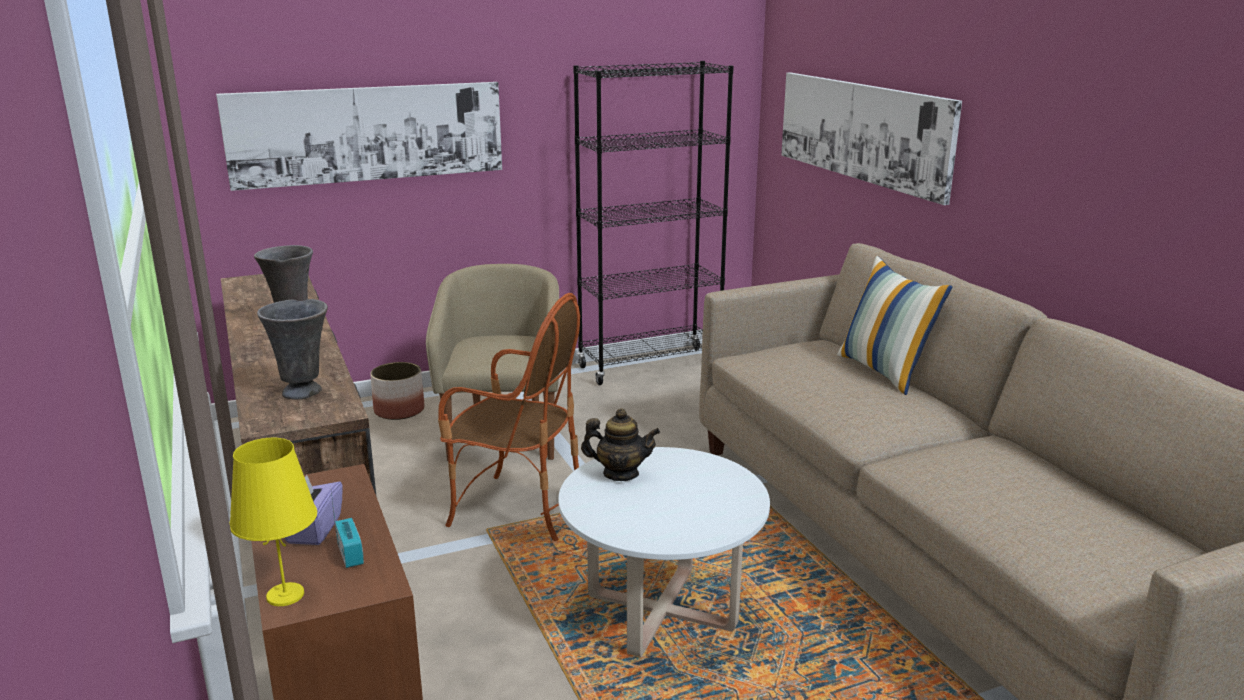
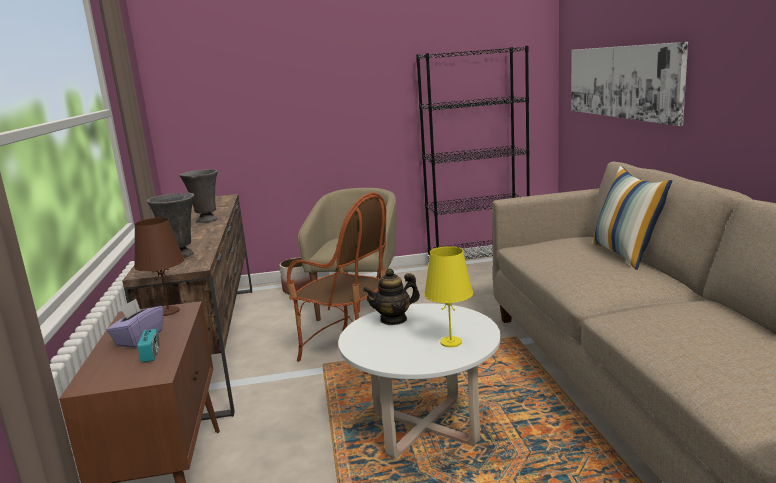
camera: 15 degrees right, 5 degrees down
(285, 595) = (90, 377): yellow table lamp -> yellow table lamp (451, 342)
(326, 483) = (168, 311): none -> brown table lamp
(368, 133) = (278, 105): picture -> none
(620, 474) = (393, 319): teapot -> teapot turned 135 degrees clockwise

